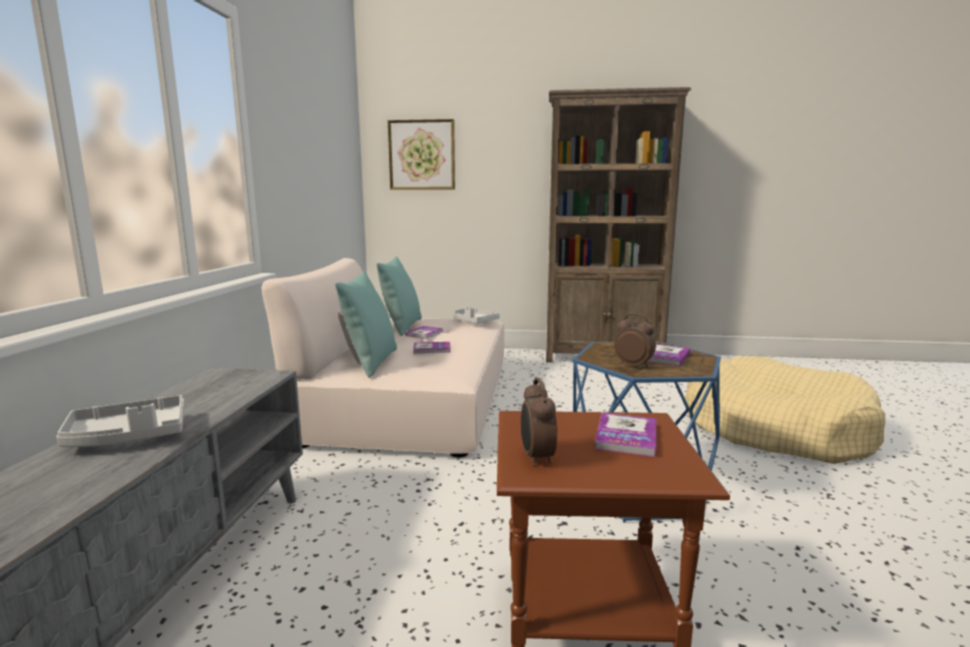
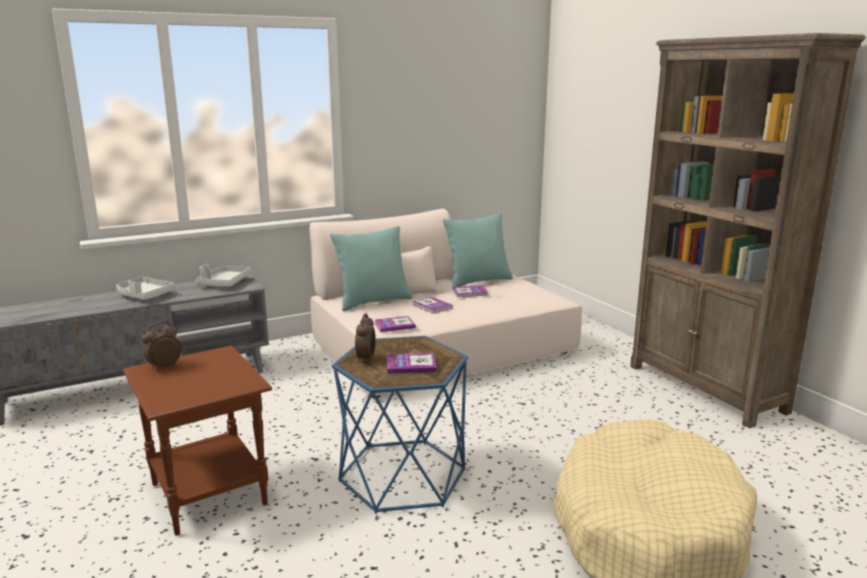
camera: 55 degrees right, 5 degrees up
(422, 155) = (587, 104): picture -> none
(474, 322) = (539, 295): grey tray -> grey tray (224, 283)
(626, 436) = (212, 381): book -> book (394, 325)

